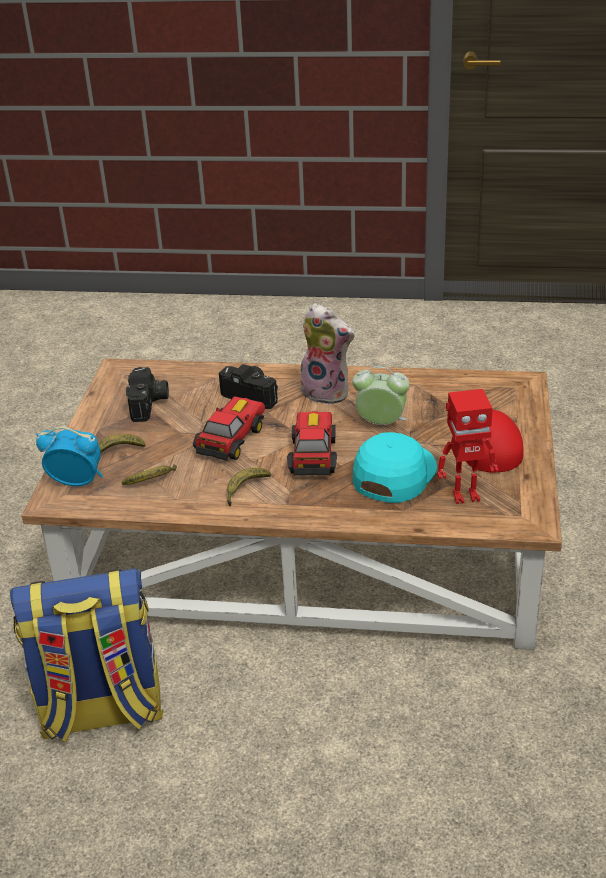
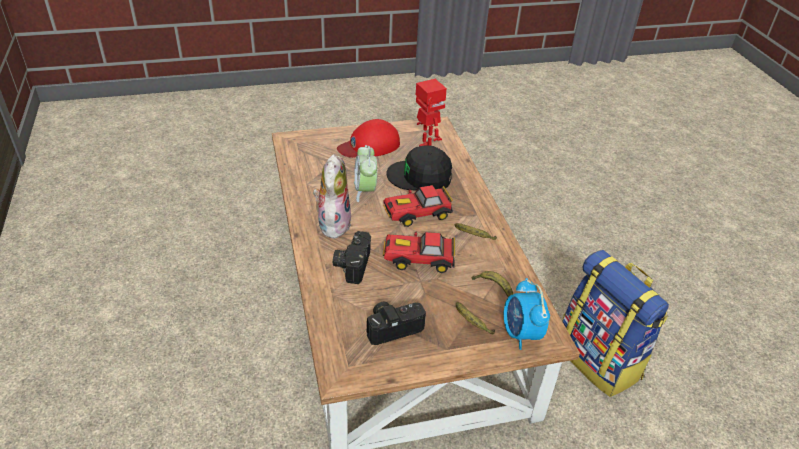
camera: 115 degrees left, 5 degrees up
(394, 474) = (420, 176): turquoise cap -> black cap

